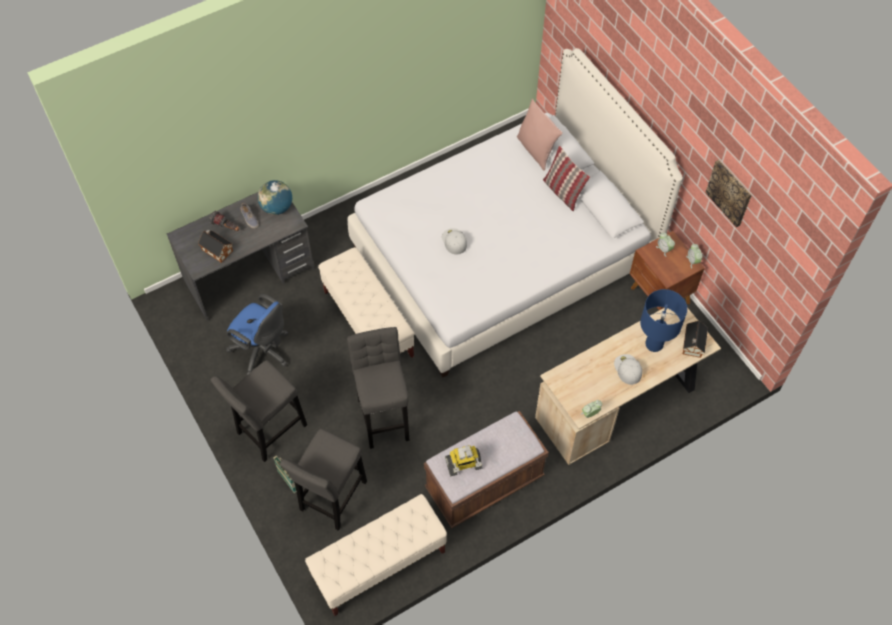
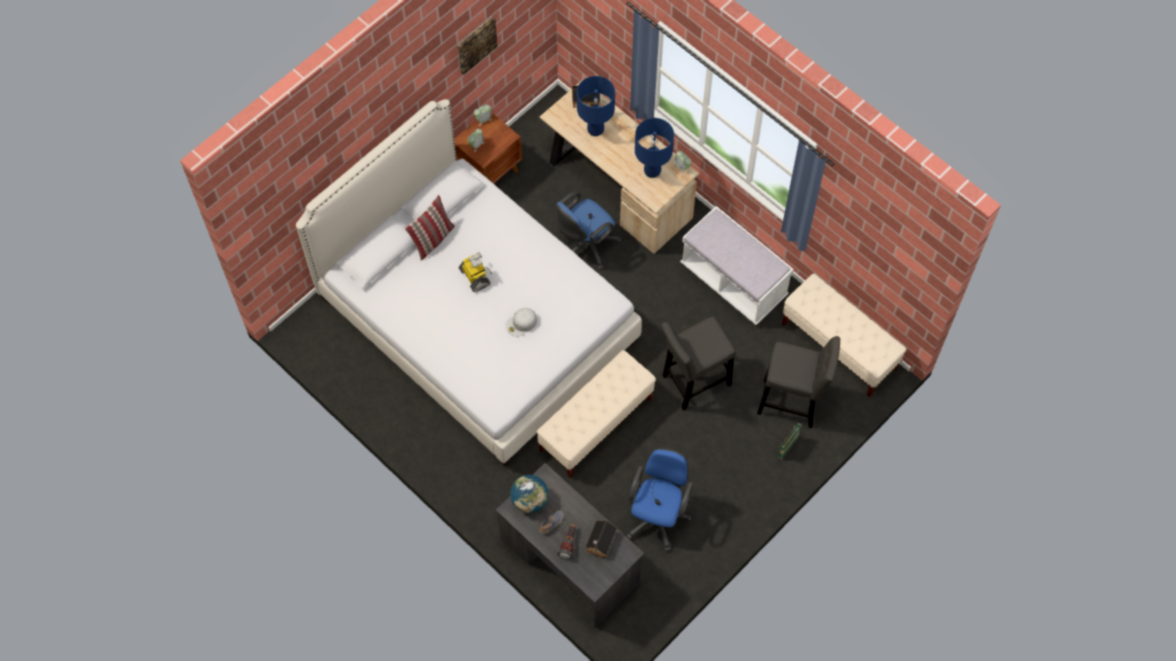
camera: 105 degrees left, 5 degrees up
(269, 432) = (743, 480): grey stool -> none
(463, 464) = (753, 266): toy robot -> toy robot (475, 277)
(484, 483) = (733, 281): brown bench -> white bench
(536, 150) = (383, 274): pink pillow -> none
(558, 358) = (585, 246): none -> blue office chair
(591, 384) = (652, 171): none -> blue table lamp
(627, 369) = (627, 146): white cap -> none

